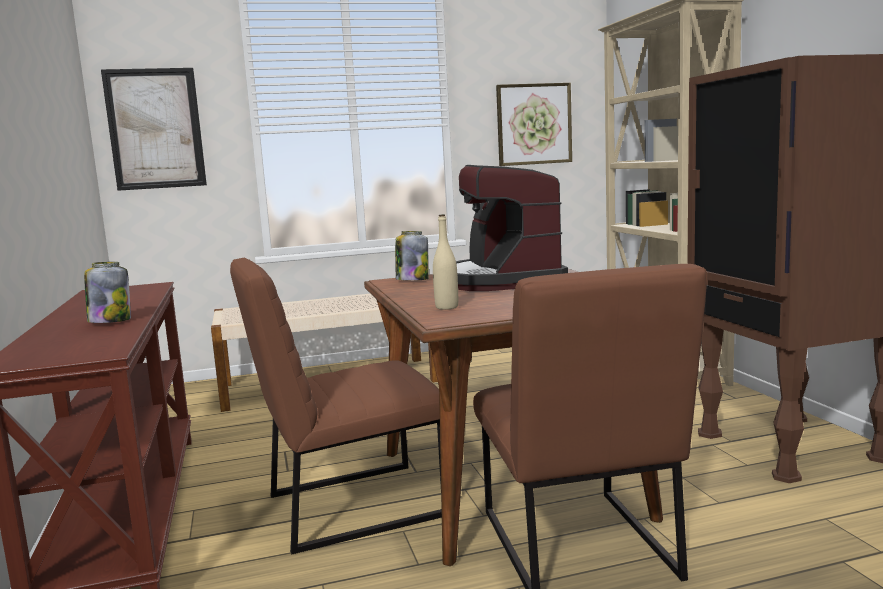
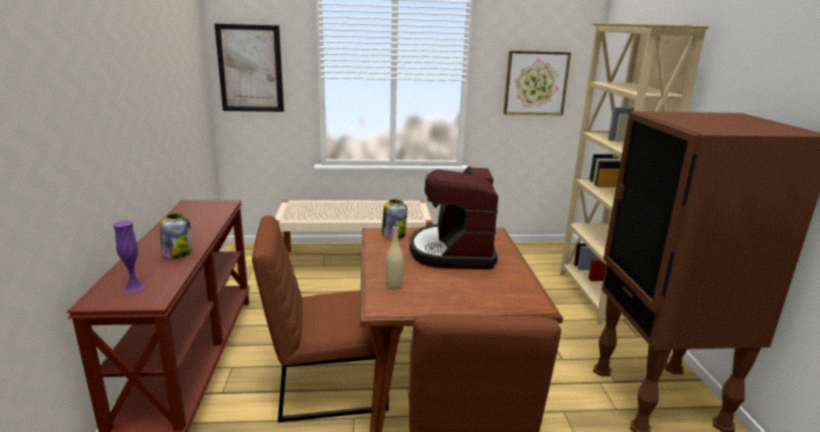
camera: 10 degrees right, 10 degrees up
(63, 348) = (134, 287): none -> purple vase

